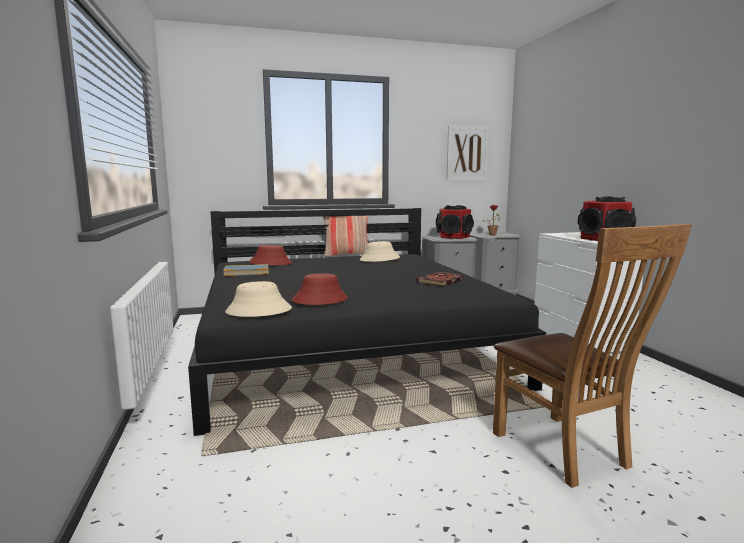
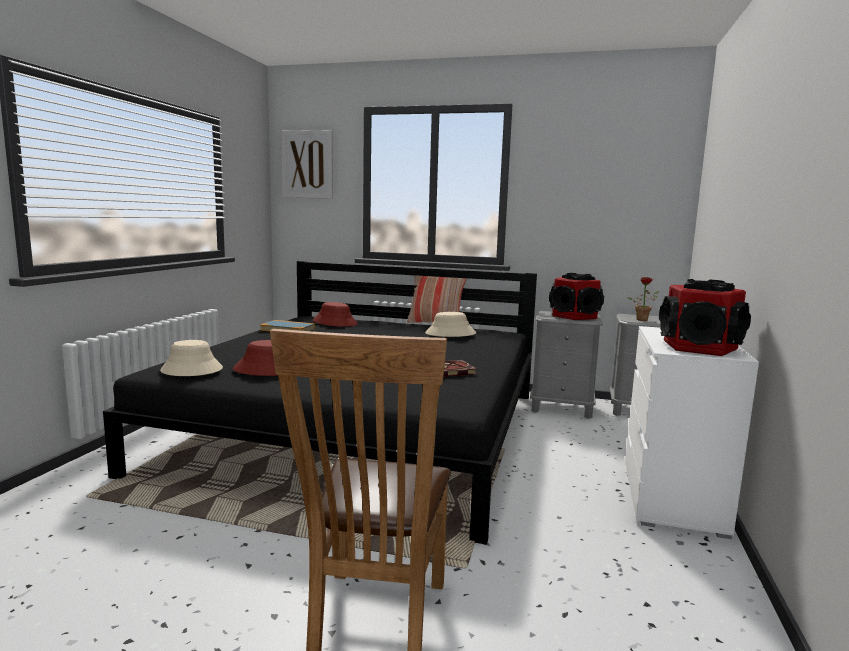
camera: 30 degrees right, 0 degrees up
(467, 153) = (623, 201): picture -> picture (308, 164)

